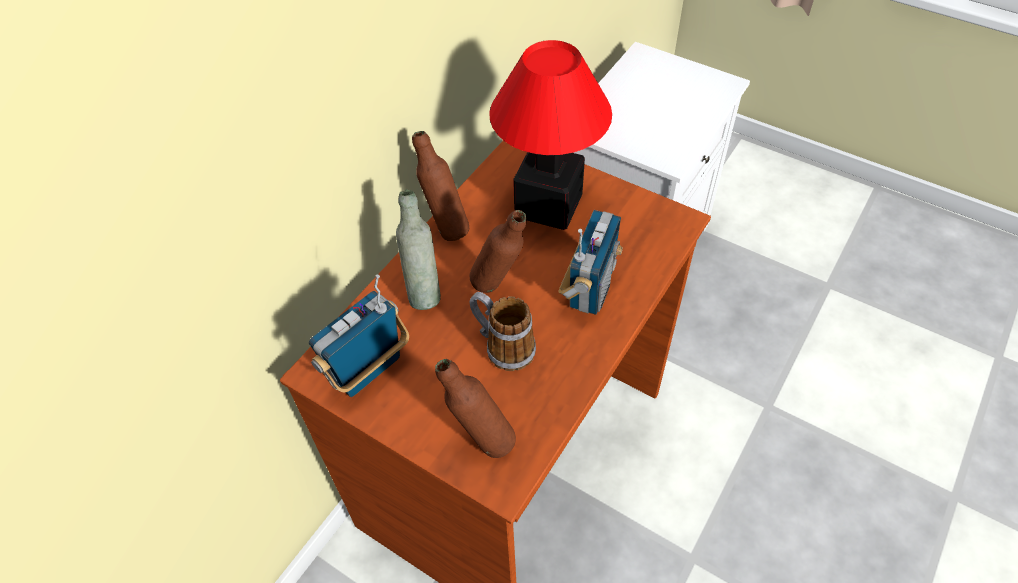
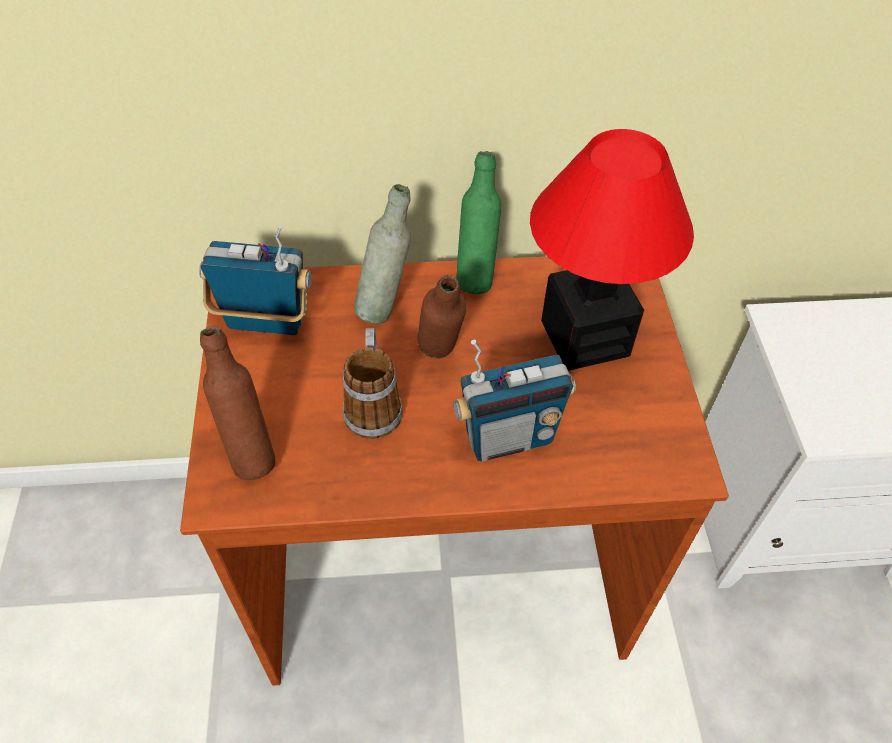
camera: 50 degrees right, 0 degrees up
(445, 228) = (475, 277): brown bottle -> green bottle

